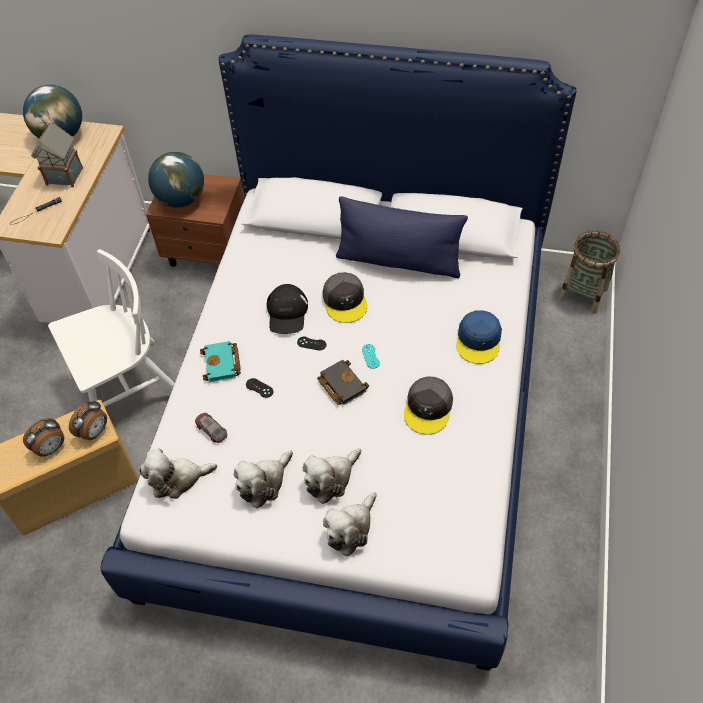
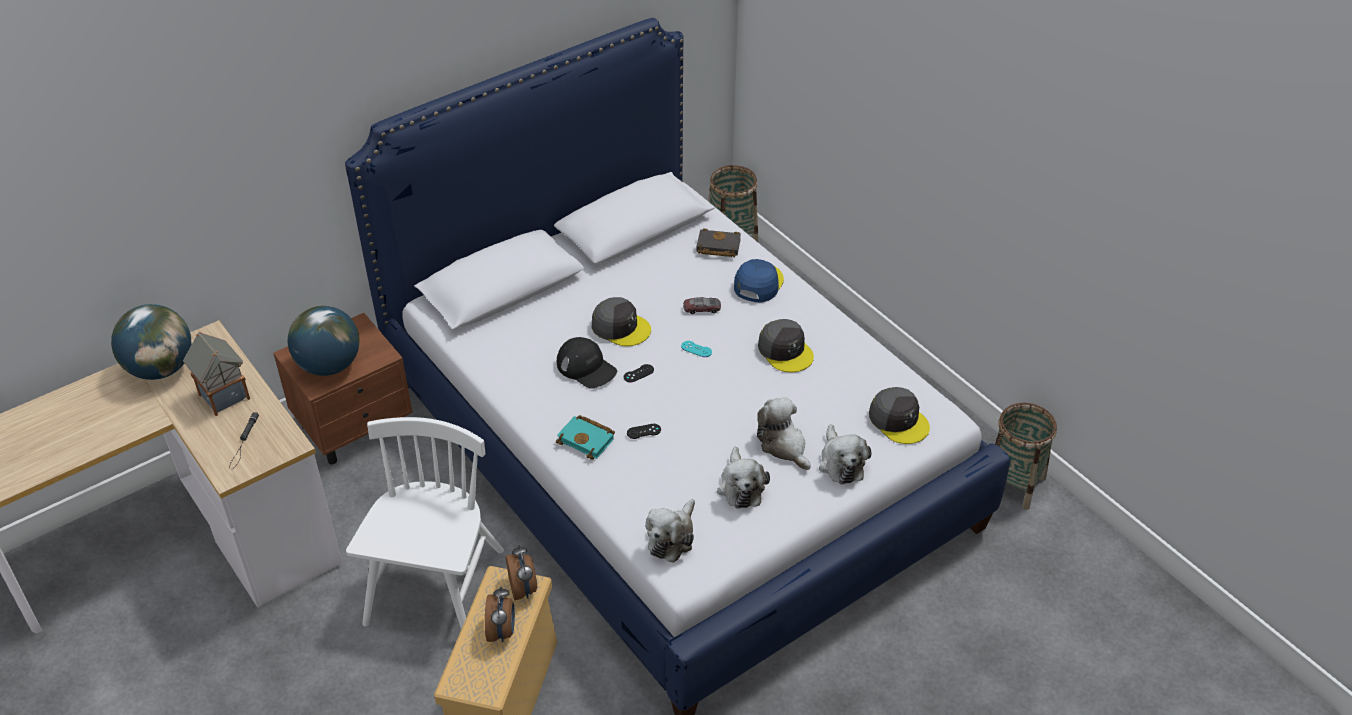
camera: 50 degrees left, 10 degrees down
(211, 429) = (649, 485): toy car -> toy car (702, 308)
(331, 479) = (783, 445): plush toy -> plush toy turned 150 degrees clockwise
(340, 384) = (702, 383): black book -> black book (717, 247)
(399, 261) = (622, 272): blue pillow -> none
(435, 535) = (899, 420): none -> grey cap
(479, 340) = (758, 283): blue cap -> blue cap turned 120 degrees counterclockwise
(556, 657) = (1012, 483): none -> basket

